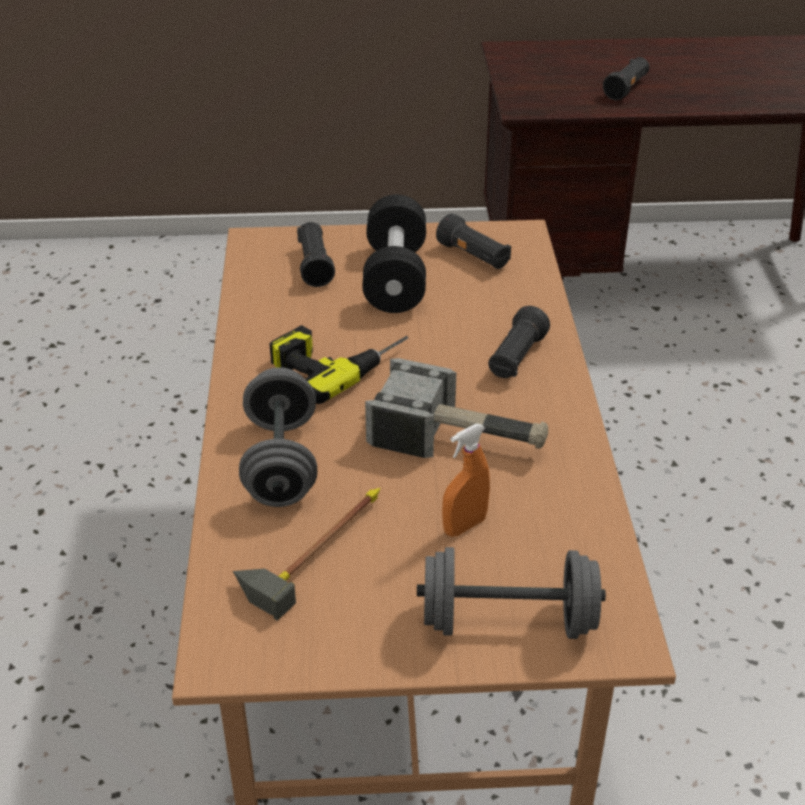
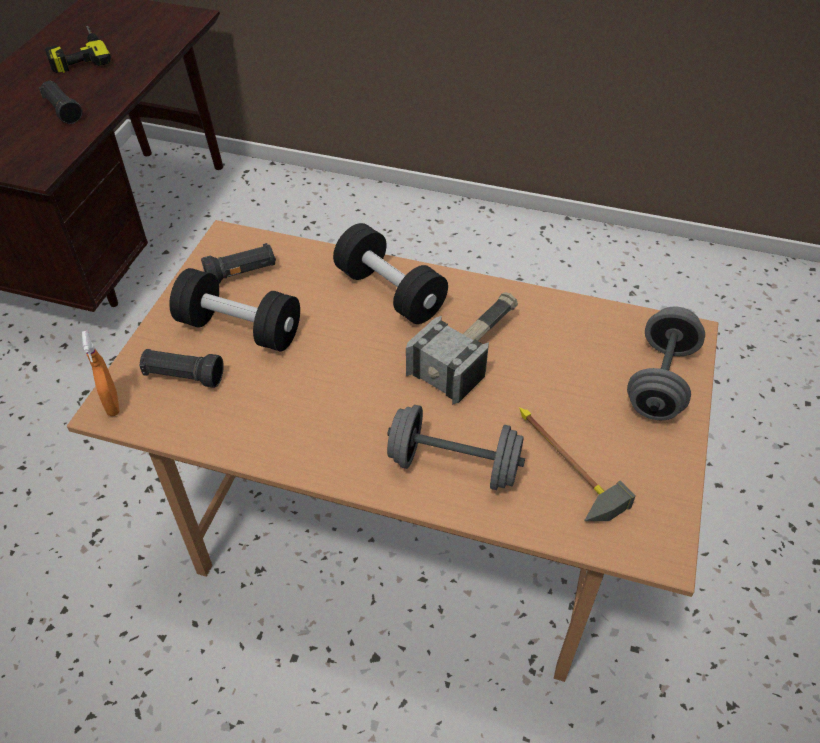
camera: 70 degrees left, 10 degrees up
(337, 361) = (337, 396): power drill -> power drill (77, 54)
(464, 526) = (564, 375): orange spray bottle -> orange spray bottle (112, 404)
(516, 358) = (390, 292): black flashlight -> black dumbbell

